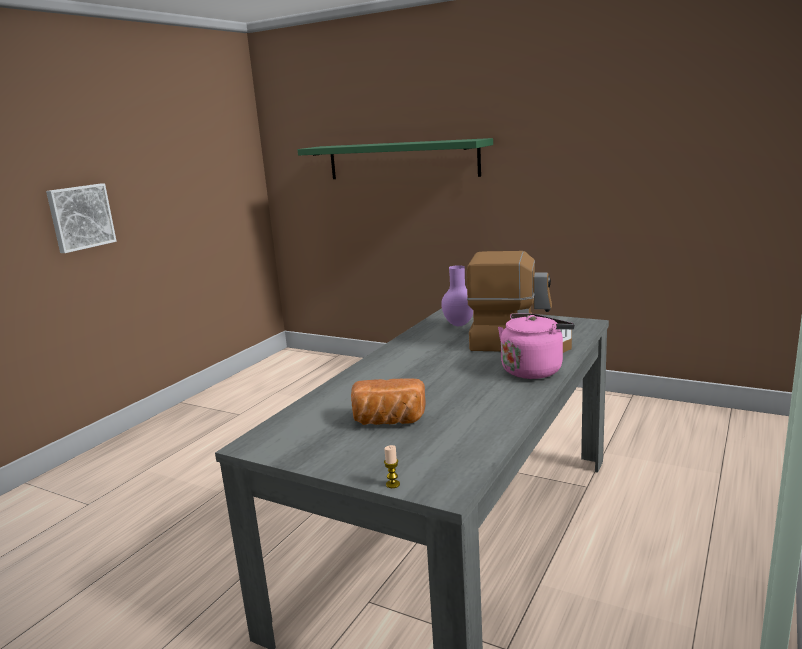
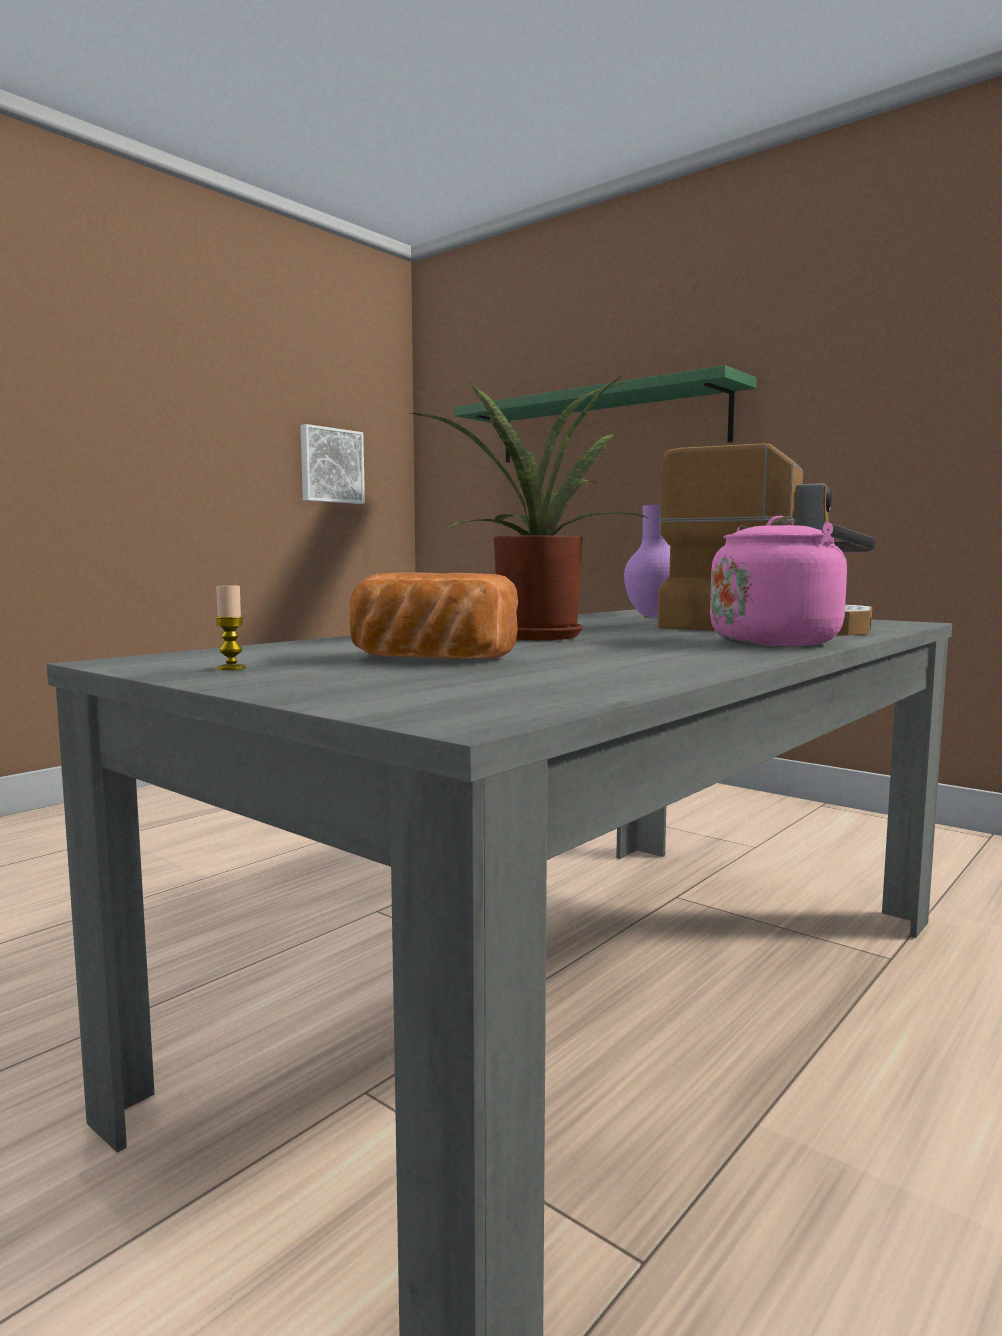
camera: 10 degrees right, 10 degrees down
(80, 217) = (107, 446): picture -> picture (330, 465)
(392, 484) = (343, 704): candle -> candle (231, 668)
(416, 373) = (537, 635): none -> potted plant

